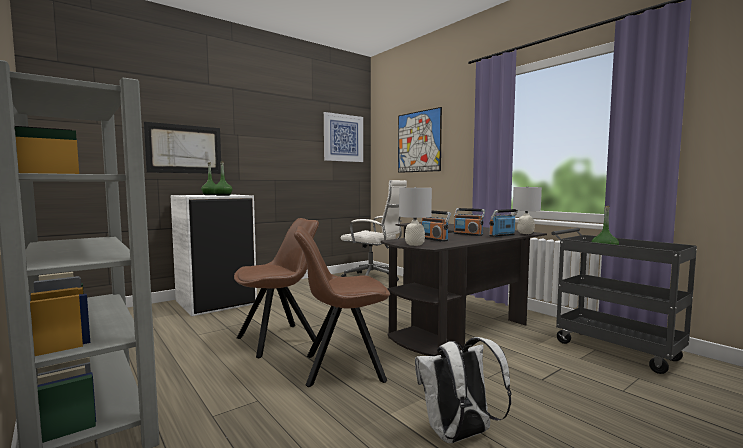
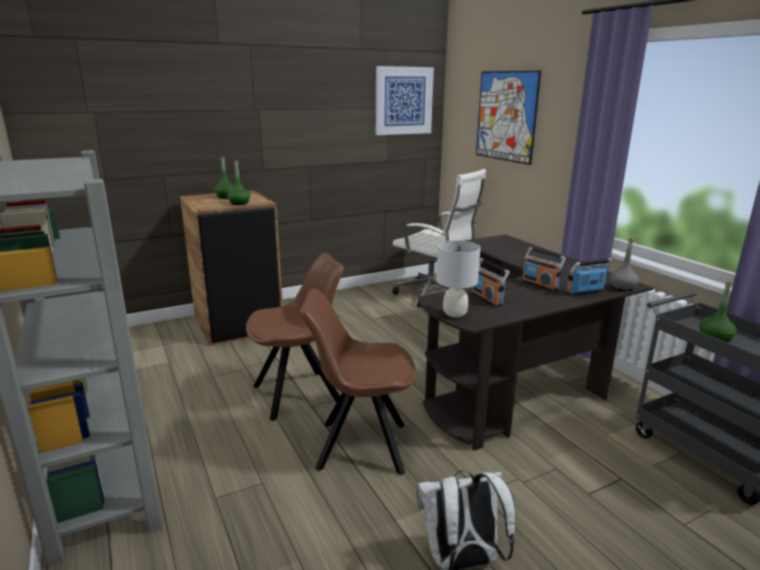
camera: 10 degrees right, 15 degrees up
(184, 149) = (193, 135): picture -> none
(216, 302) = (239, 323): white cabinet -> brown cabinet
(526, 233) = (622, 287): grey table lamp -> grey bottle

